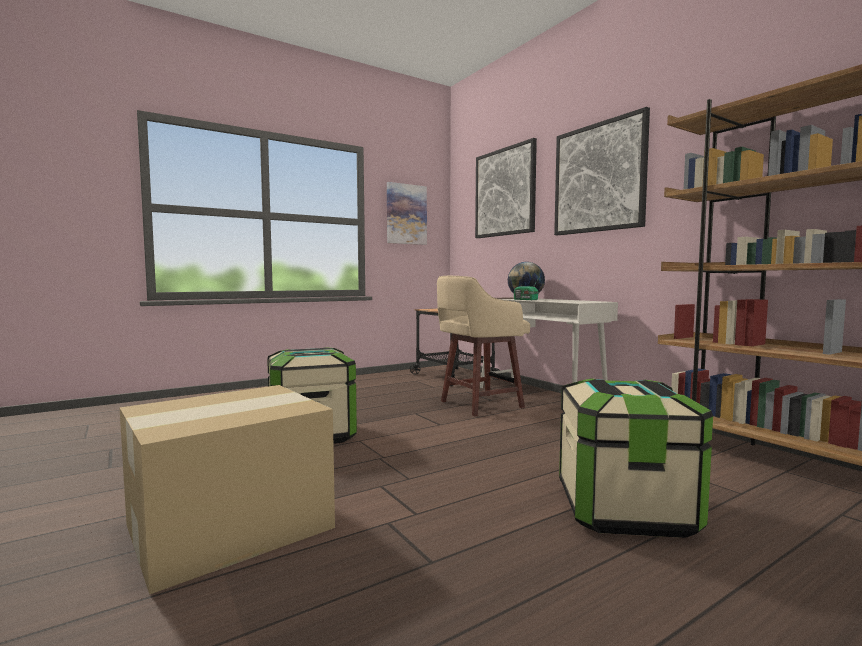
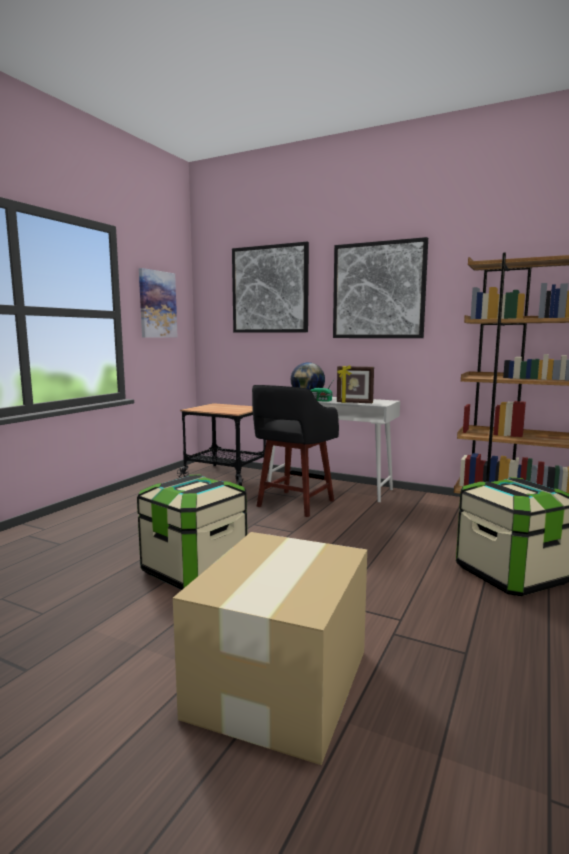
camera: 30 degrees left, 5 degrees up
(479, 405) = (294, 504): beige stool -> black stool
(555, 301) = (354, 403): none -> picture frame

